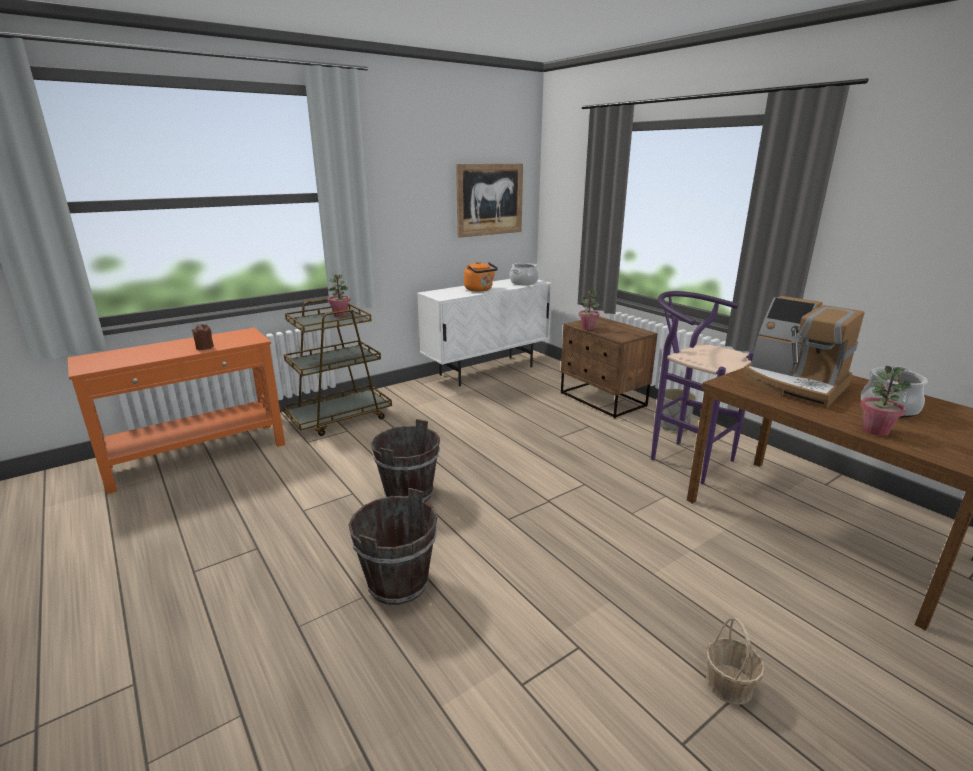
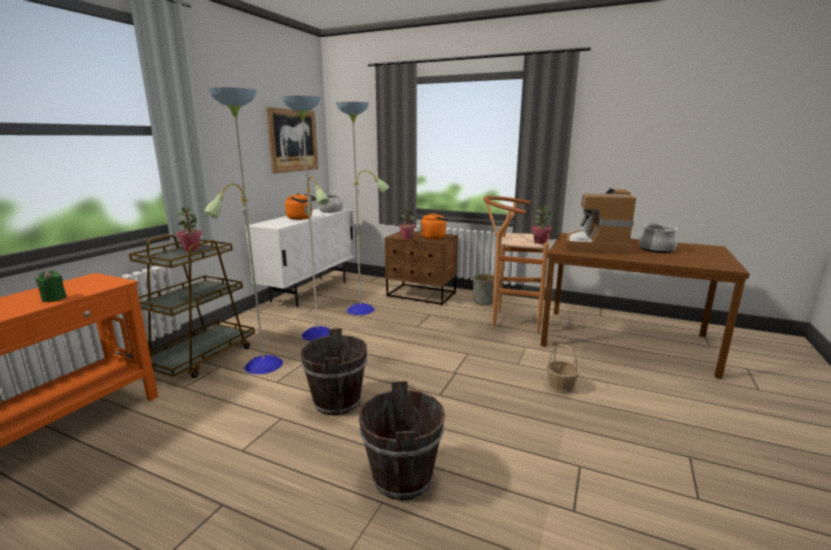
camera: 30 degrees left, 5 degrees down
(205, 347) = (54, 298): brown candle -> green candle
(454, 421) = (319, 334): none -> floor lamp
(622, 332) = (435, 237): none -> orange kettle
(683, 458) = (511, 320): purple stool -> brown stool
(729, 684) = (679, 449): basket -> basket (561, 386)
(794, 385) = (596, 246): coffee machine -> coffee machine turned 90 degrees clockwise
(875, 430) = (670, 260): potted plant -> potted plant (540, 242)

